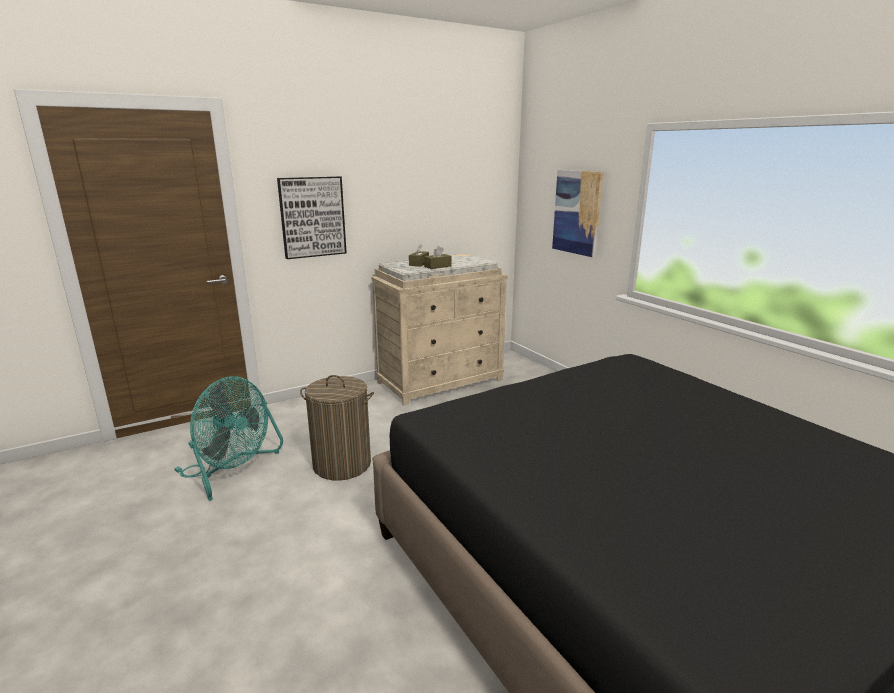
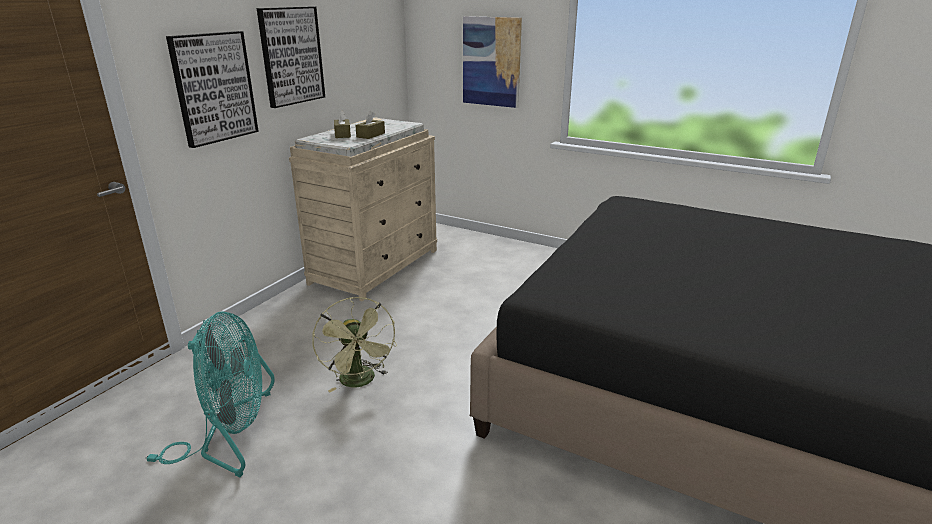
camera: 30 degrees left, 5 degrees up
(342, 464) = (360, 382): laundry basket -> green fan
(388, 197) = (291, 56): none -> picture

